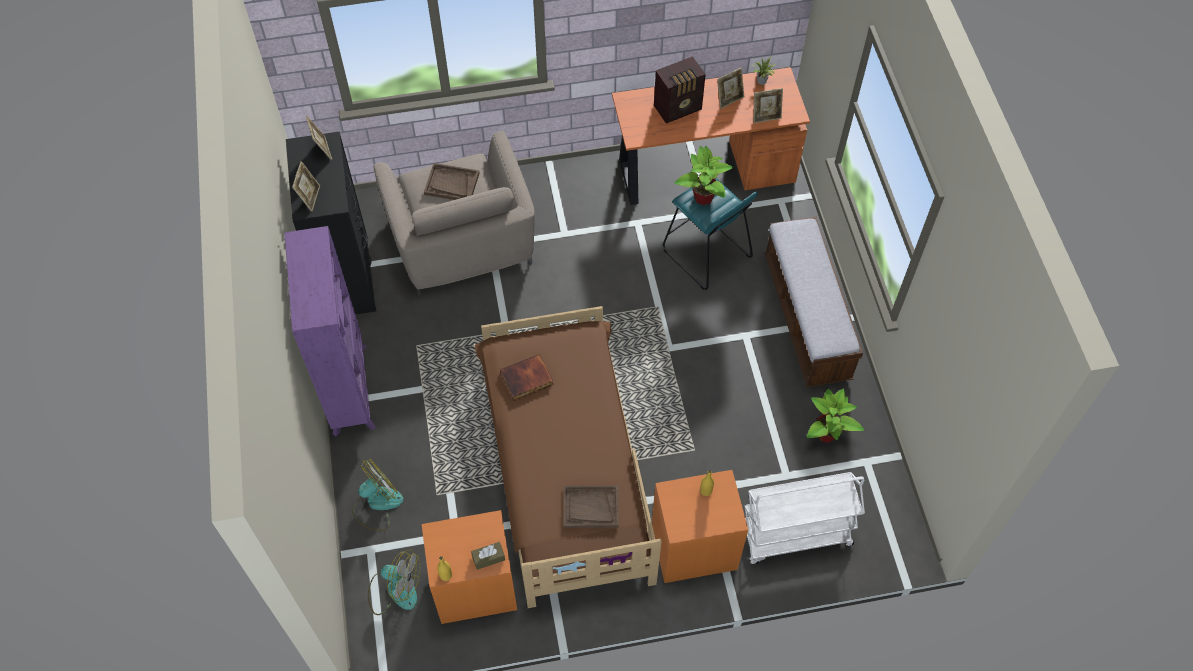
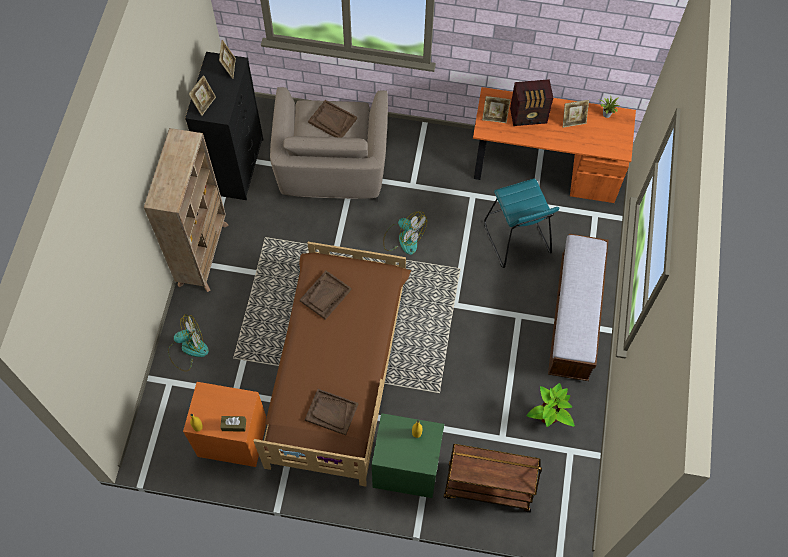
camera: 20 degrees right, 5 degrees up
(350, 388) = (203, 254): purple bookcase -> beige bookcase
(395, 589) = (175, 418): fan -> fan (403, 238)
(526, 379) = (325, 295): book -> brown tray
(693, 546) = (406, 468): orange nightstand -> green nightstand
(703, 197) = (519, 195): potted plant -> none
(766, 116) = (596, 145): picture frame -> picture frame (494, 117)
(794, 536) = (487, 488): white cart -> brown cart

